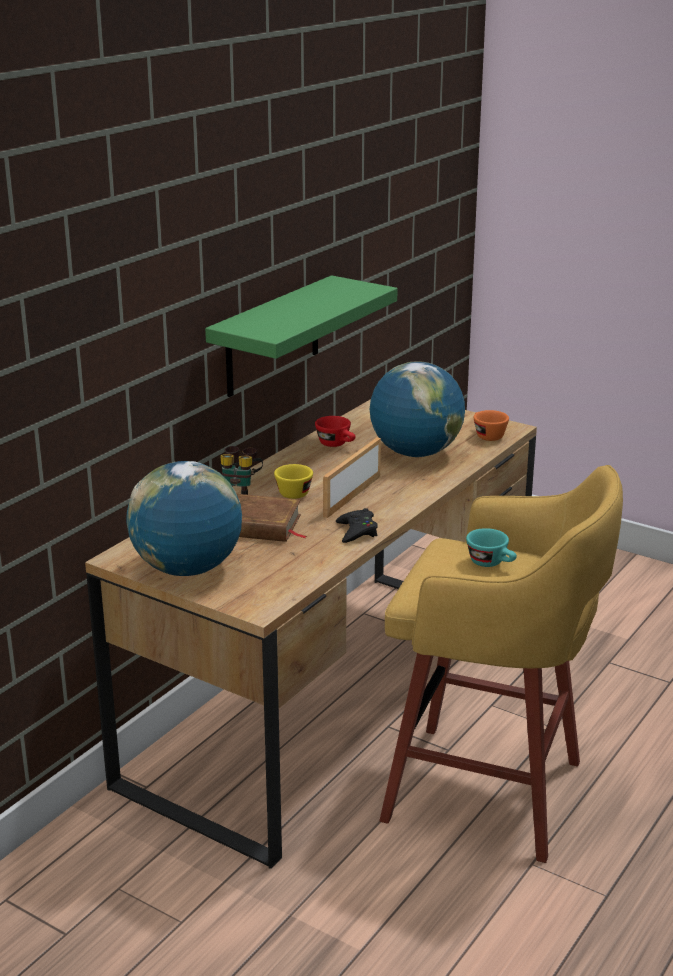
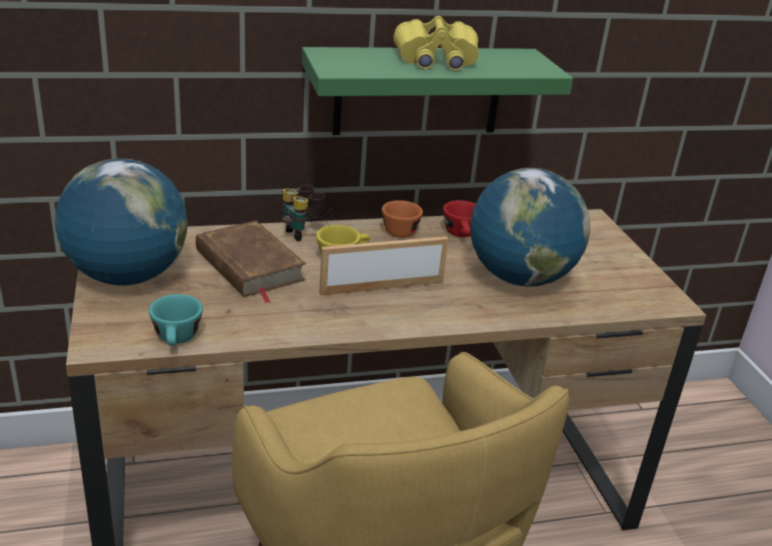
camera: 40 degrees right, 5 degrees up
(303, 305) = (436, 59): none -> yellow binoculars
(357, 531) = (319, 322): black game controller -> none
(486, 435) = (629, 297): orange cup -> orange cup (401, 230)
(491, 563) = (400, 436): turquoise cup -> turquoise cup (177, 340)

